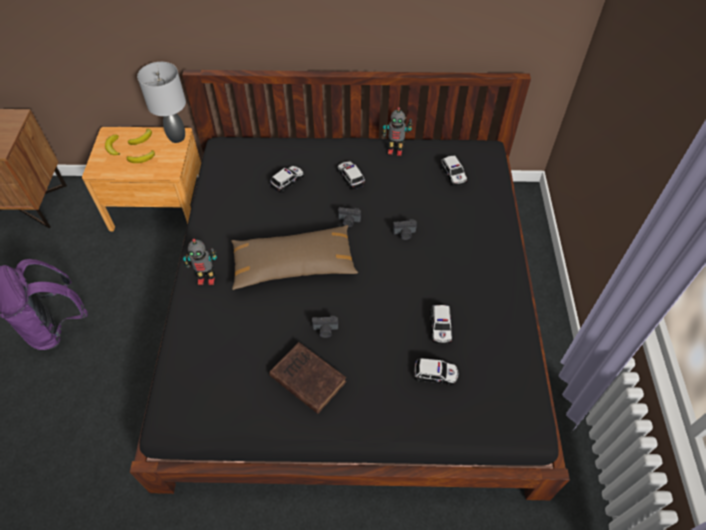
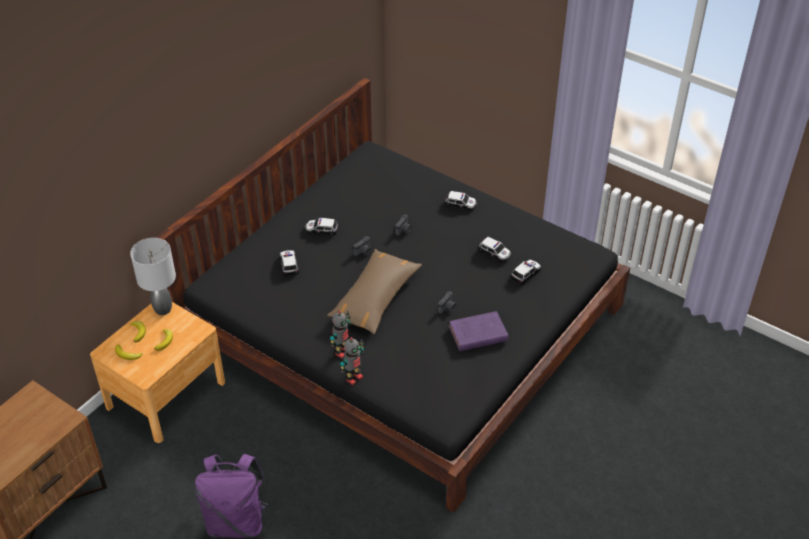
camera: 55 degrees left, 10 degrees down
(306, 378) = (476, 334): brown book -> purple book
(395, 151) = (320, 194): toy robot -> toy robot (353, 377)
(453, 174) = (375, 178): toy car -> toy car (460, 204)

